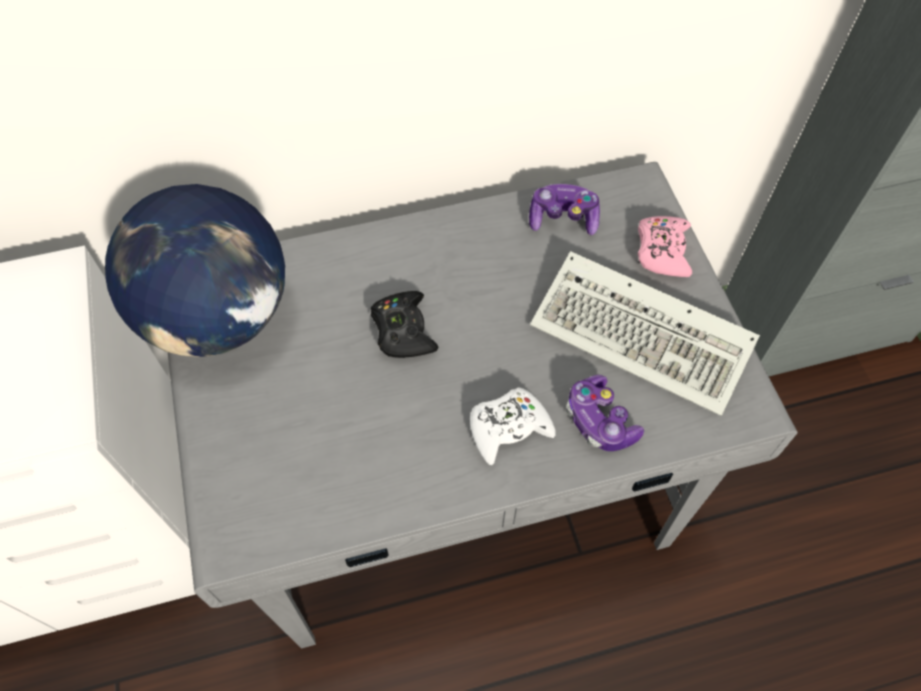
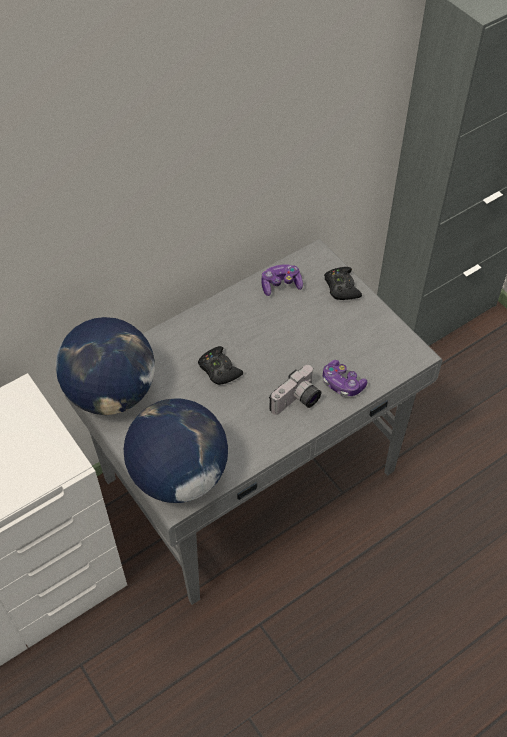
camera: 20 degrees left, 5 degrees down
(254, 496) = (178, 475): none -> globe
(509, 428) = (297, 402): white game controller -> camera
(646, 336) = (350, 334): keyboard -> none
(662, 251) = (341, 287): pink game controller -> black game controller

